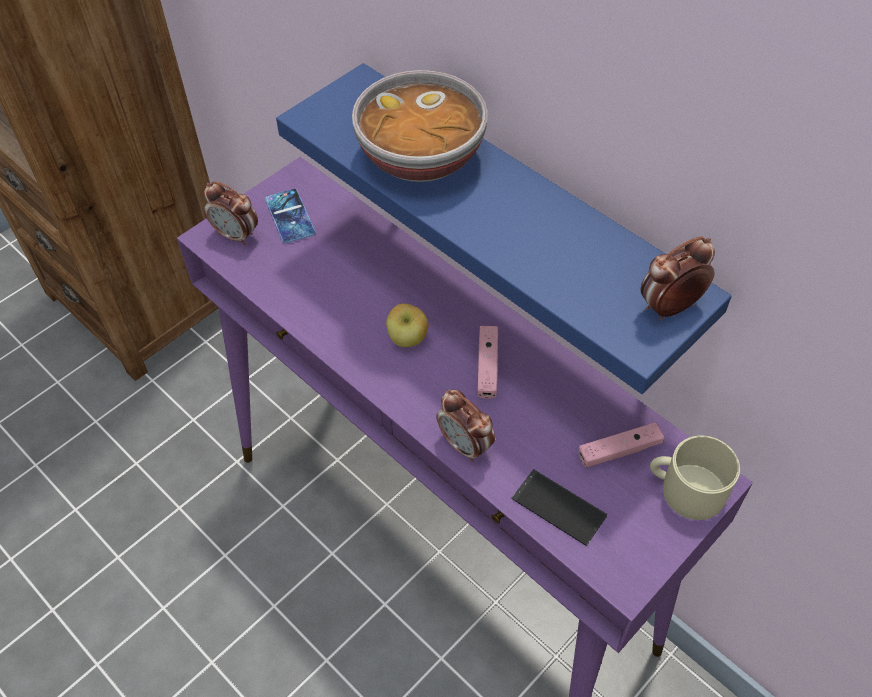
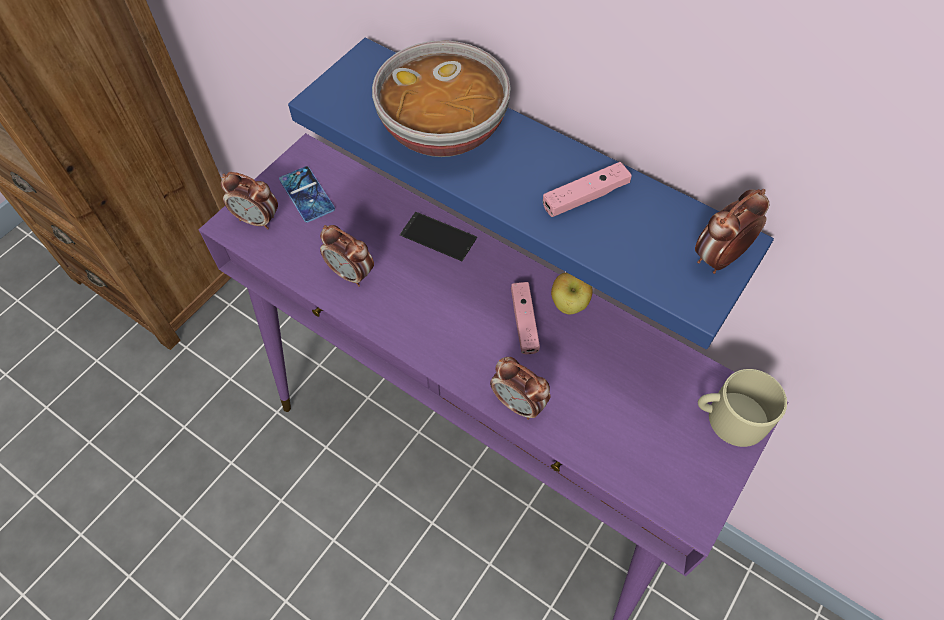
camera: 10 degrees left, 5 degrees up
(320, 298) = (351, 274): none -> alarm clock
(408, 339) = (444, 304): apple -> apple (569, 305)
(559, 507) = (618, 453): phone -> phone (438, 236)
(619, 450) = (662, 388): pink game controller -> pink game controller (585, 197)

